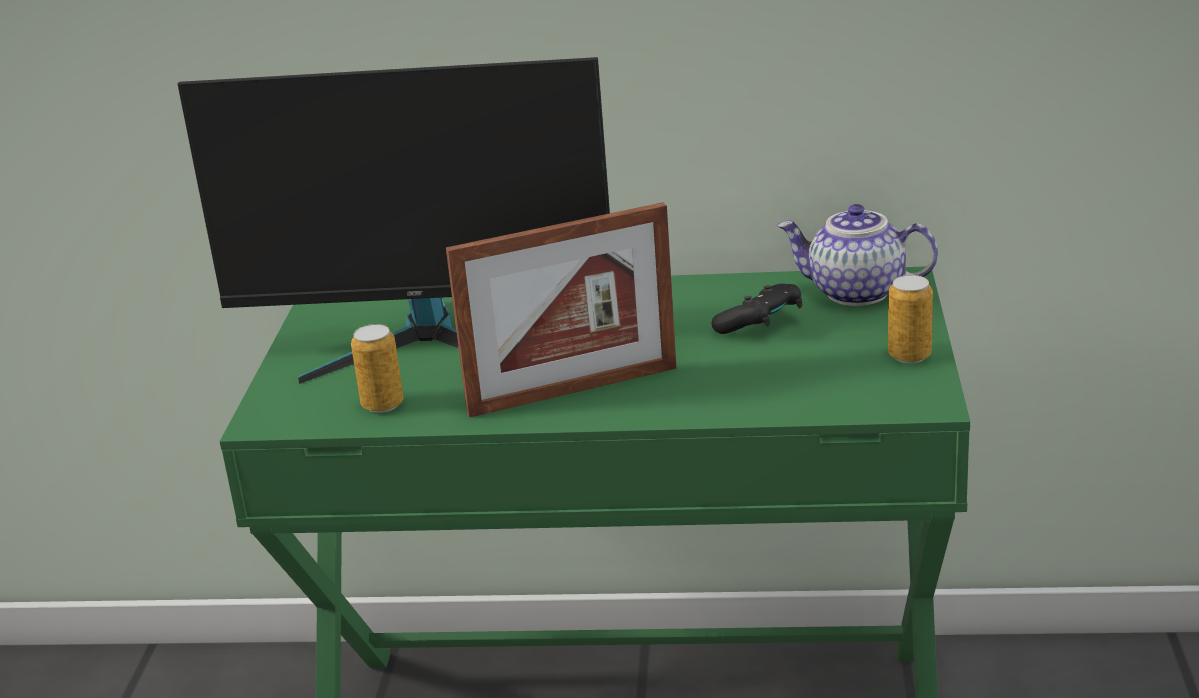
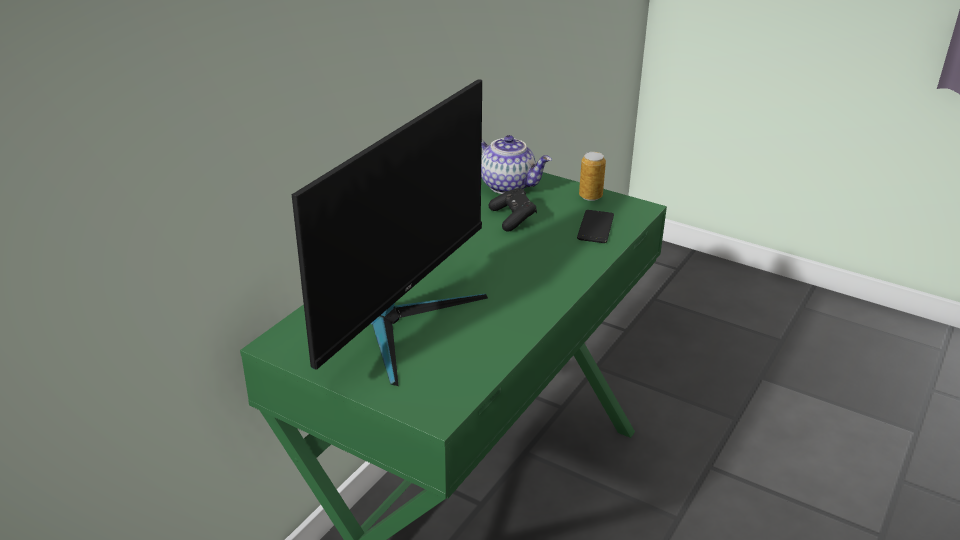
camera: 65 degrees left, 5 degrees up
(382, 404) = (468, 360): can -> none
(573, 390) = (524, 291): picture frame -> none
(814, 386) = (595, 227): none -> phone
(855, 293) = (508, 185): teapot -> teapot turned 105 degrees counterclockwise

